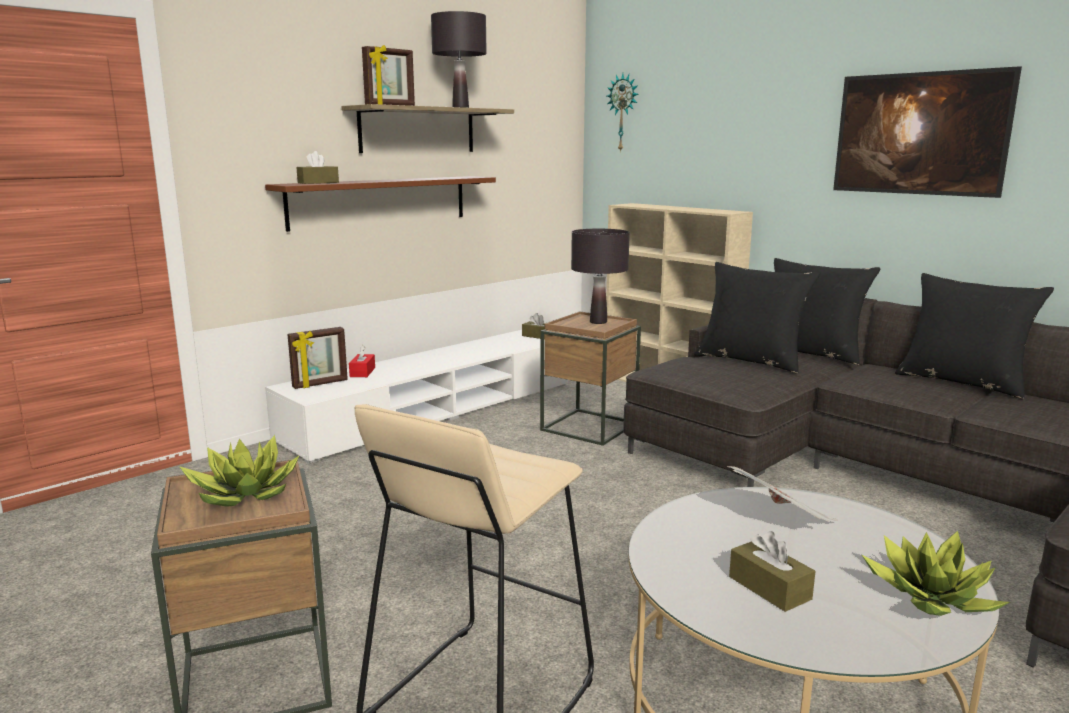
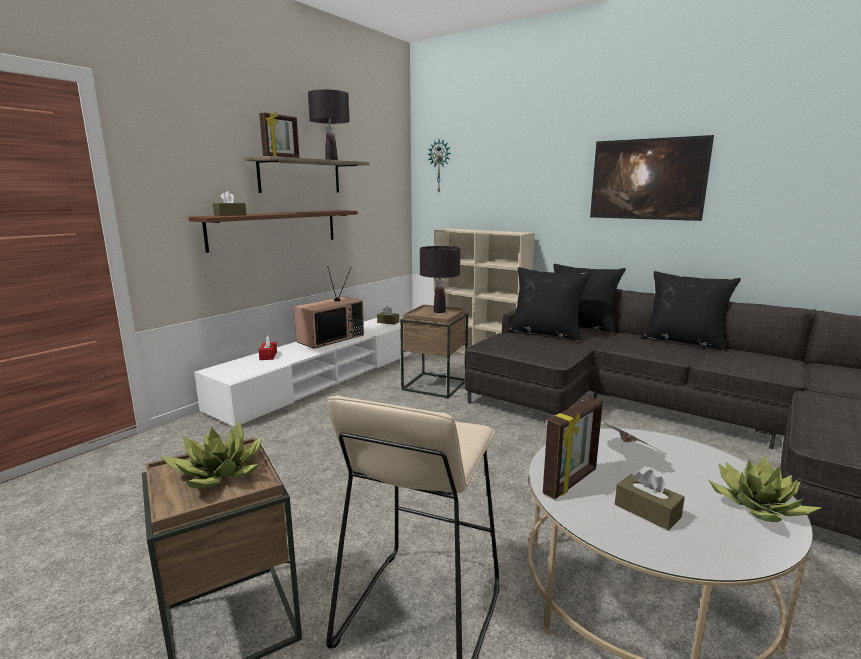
camera: 10 degrees left, 0 degrees up
(320, 384) = (238, 367): picture frame -> picture frame (571, 482)
(451, 353) = (331, 338): none -> television

